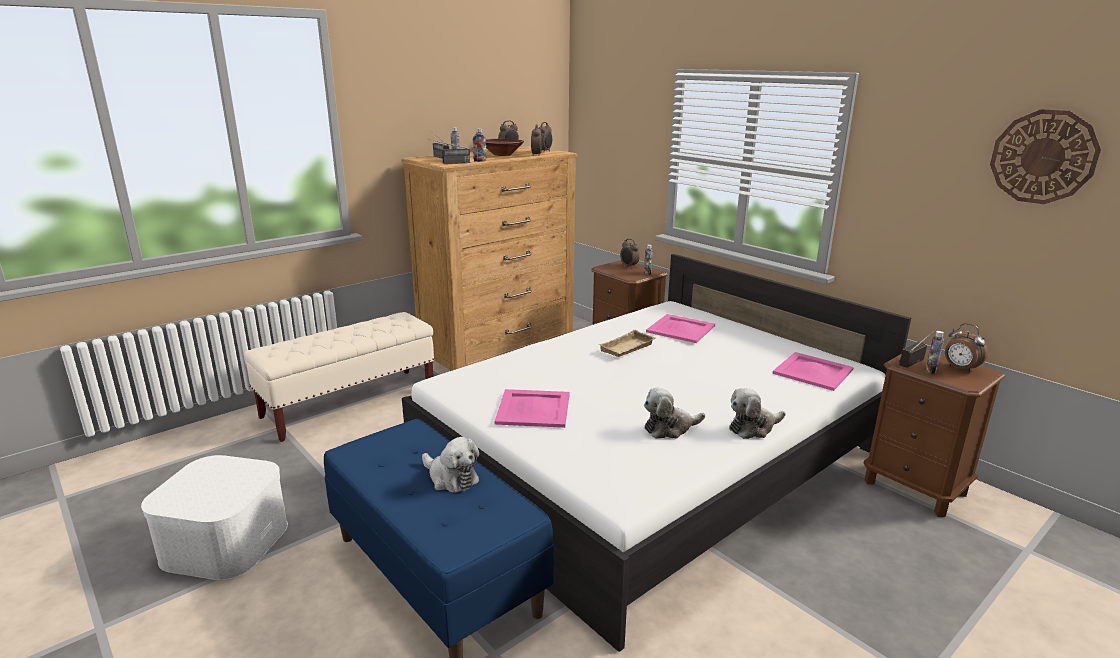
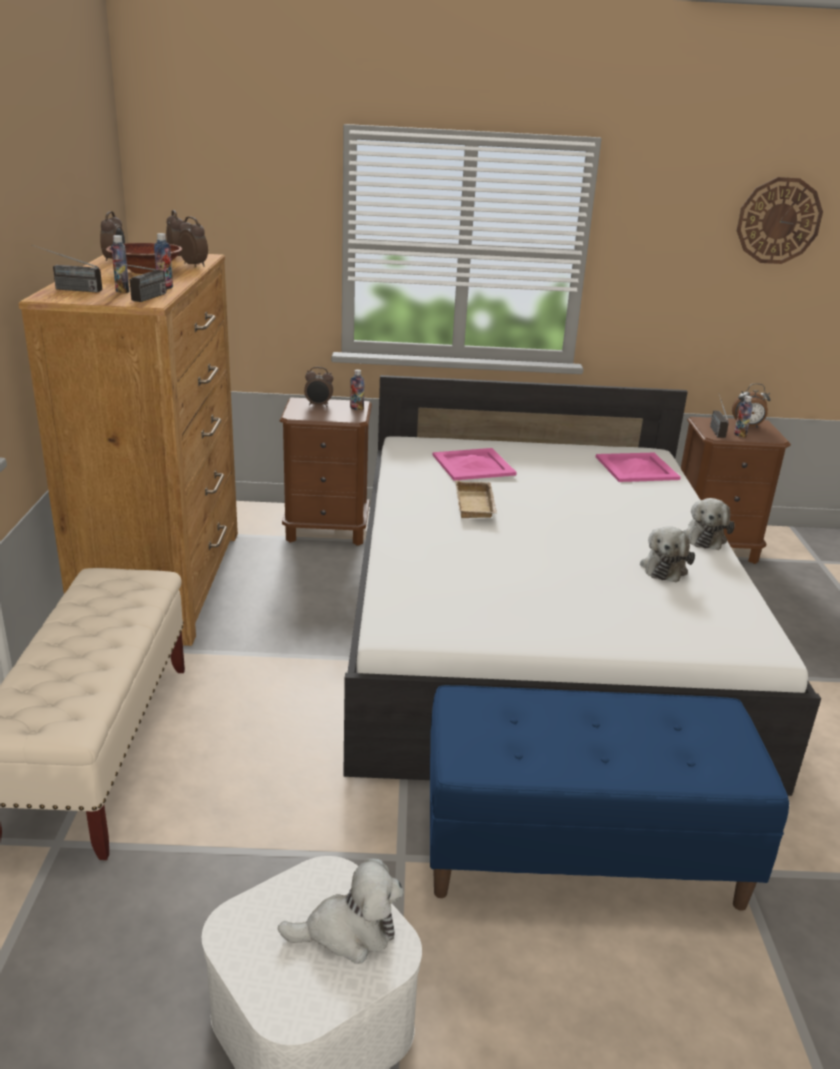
camera: 50 degrees left, 5 degrees up
(451, 478) = (608, 720): plush toy -> plush toy (348, 932)
(534, 409) = (544, 608): pink tray -> none

